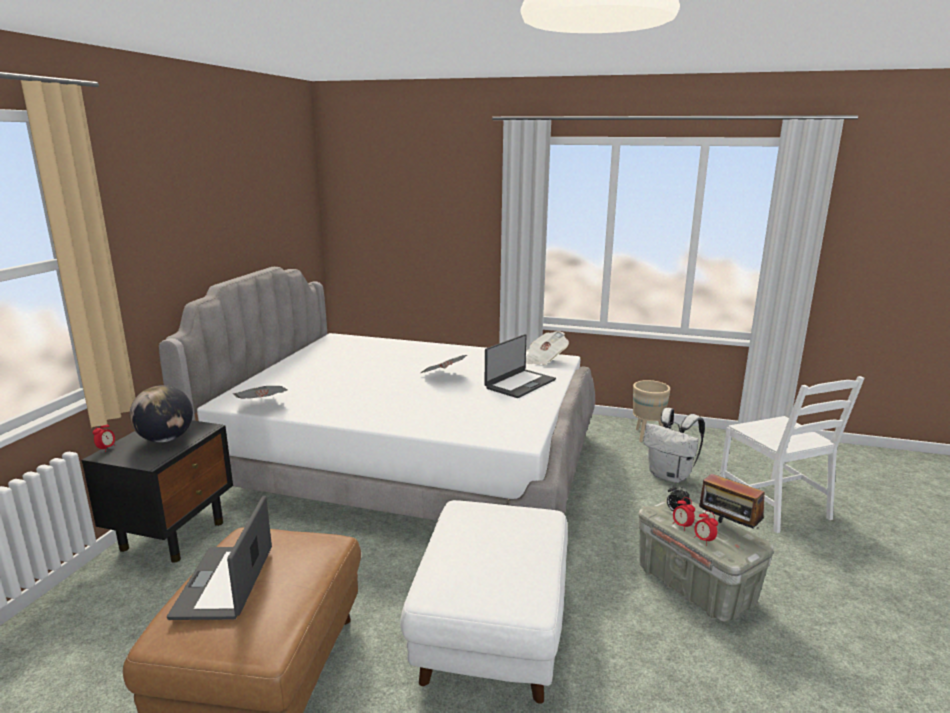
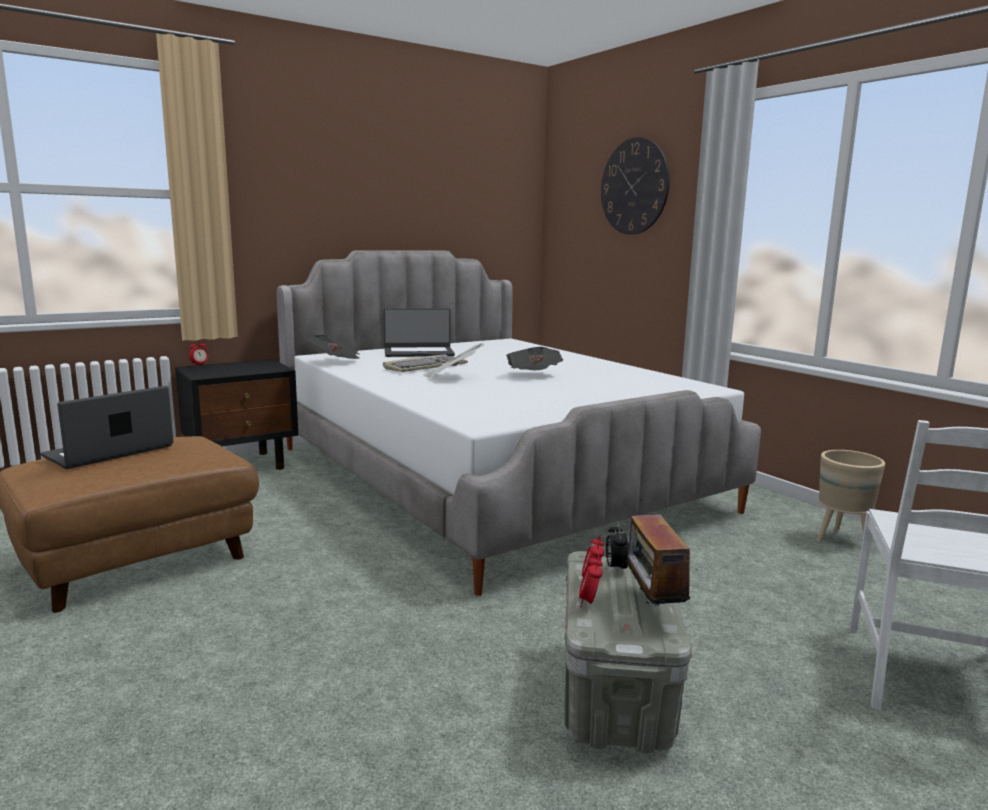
camera: 40 degrees right, 5 degrees down
(165, 439) = (241, 368): globe -> none
(348, 389) = (425, 367): none -> keyboard
(430, 198) = (634, 186): none -> wall clock
(491, 630) = (324, 617): white ottoman -> none
(519, 384) = (600, 393): laptop -> laptop (418, 352)
(544, 360) = (683, 385): newspaper -> newspaper (451, 377)
(670, 476) = (800, 586): white backpack -> none

